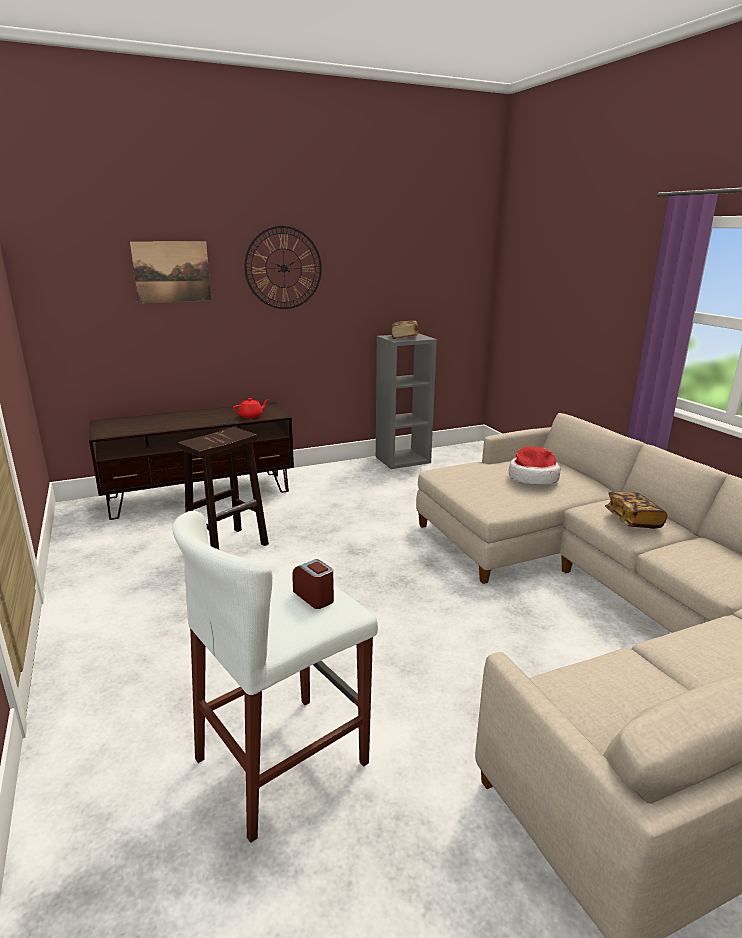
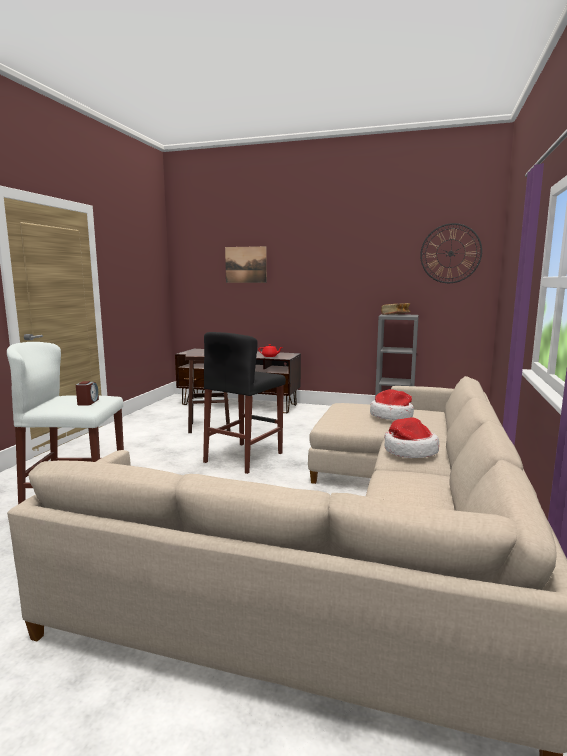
camera: 40 degrees right, 10 degrees down
(283, 268) = (314, 263): wall clock -> wall clock (450, 253)
(358, 578) = (244, 457): none -> black stool
(633, 520) = (409, 451): book -> hat

